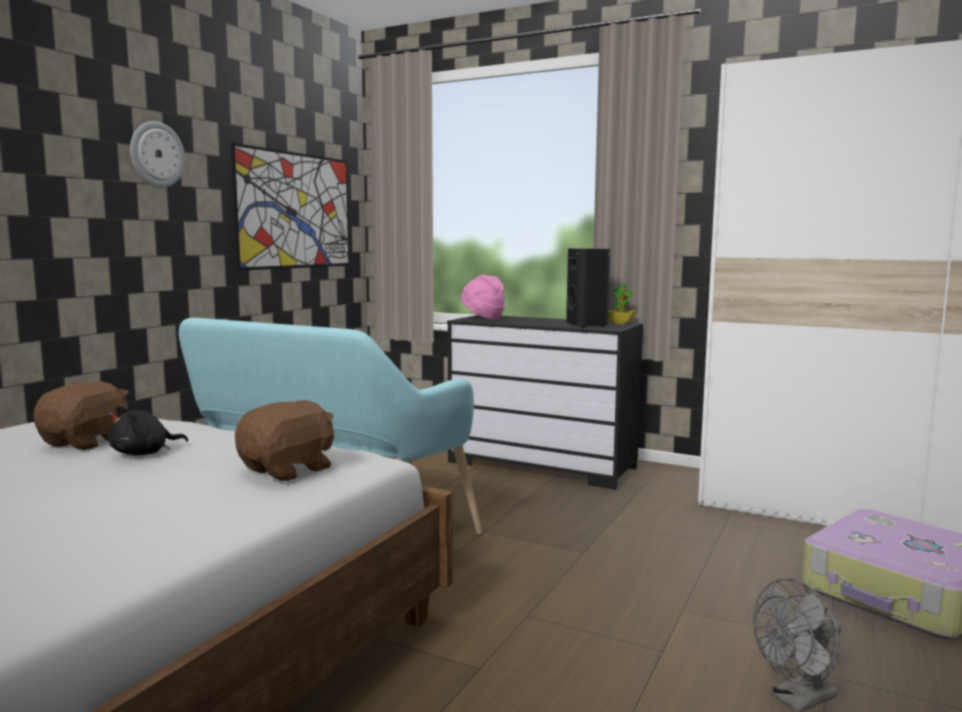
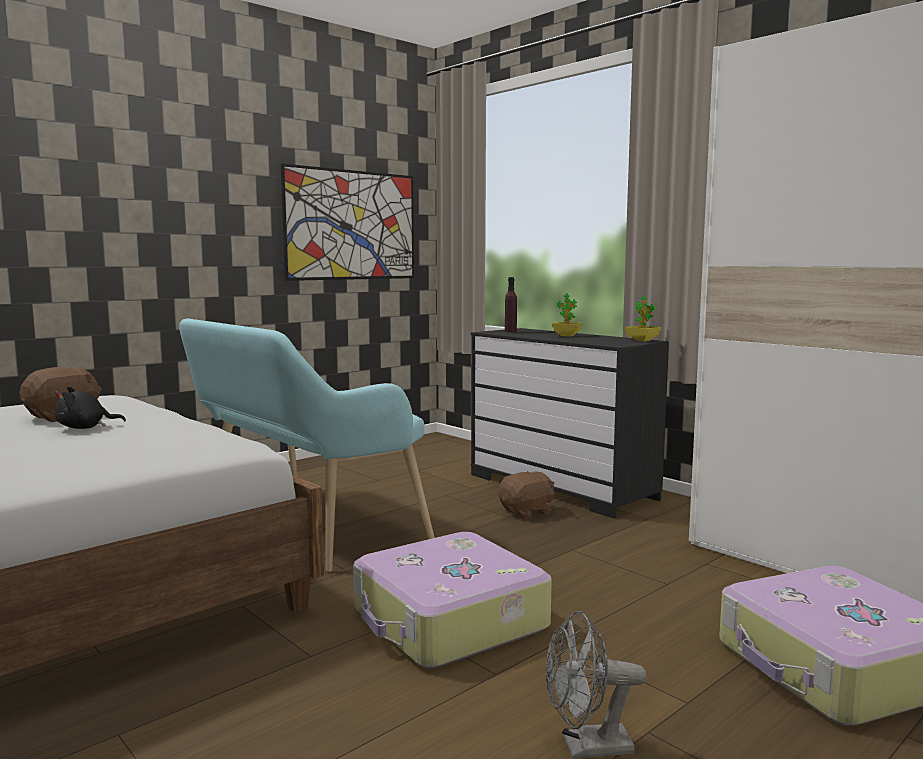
camera: 20 degrees right, 0 degrees up
(156, 154) = (203, 177): wall clock -> none
(289, 470) = (157, 449): brown plush toy -> brown plush toy (527, 512)
(483, 318) = (510, 331): pink hat -> purple bottle
(545, 321) = (567, 335): none -> potted plant
(571, 608) = (449, 621): none -> suitcase
(588, 325) = (600, 341): black speaker -> none

